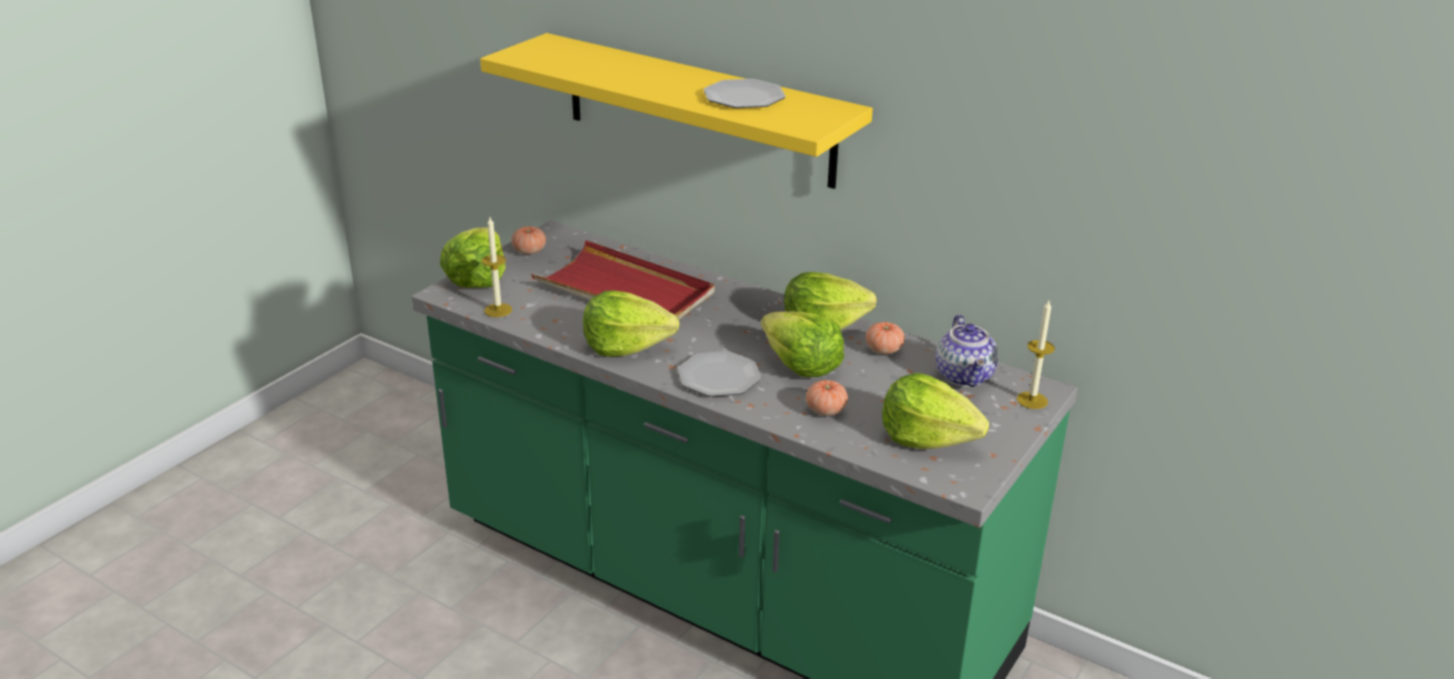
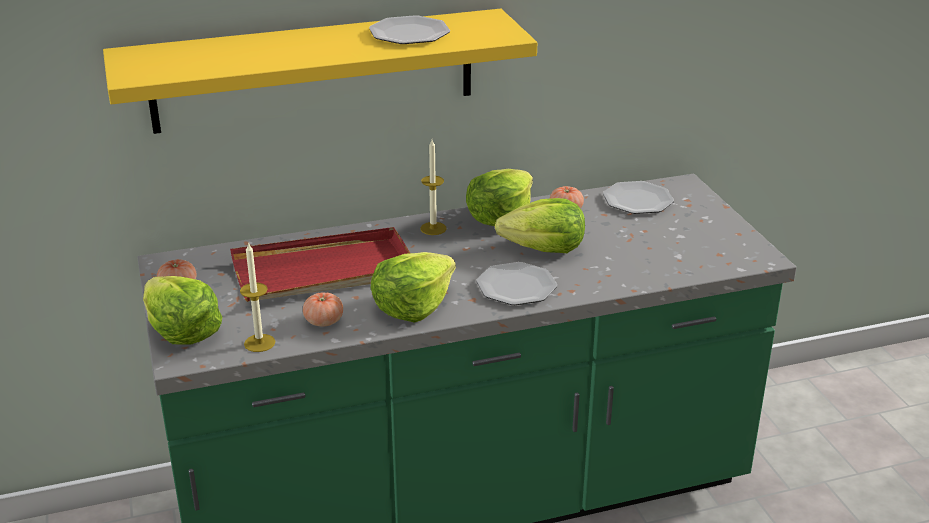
camera: 50 degrees left, 0 degrees up
(826, 410) = (615, 265): tomato -> tomato (324, 321)
(927, 437) = (693, 245): lettuce -> none
(966, 377) = (637, 200): teapot -> plate
(1032, 400) = (692, 193): candle -> candle (433, 228)

